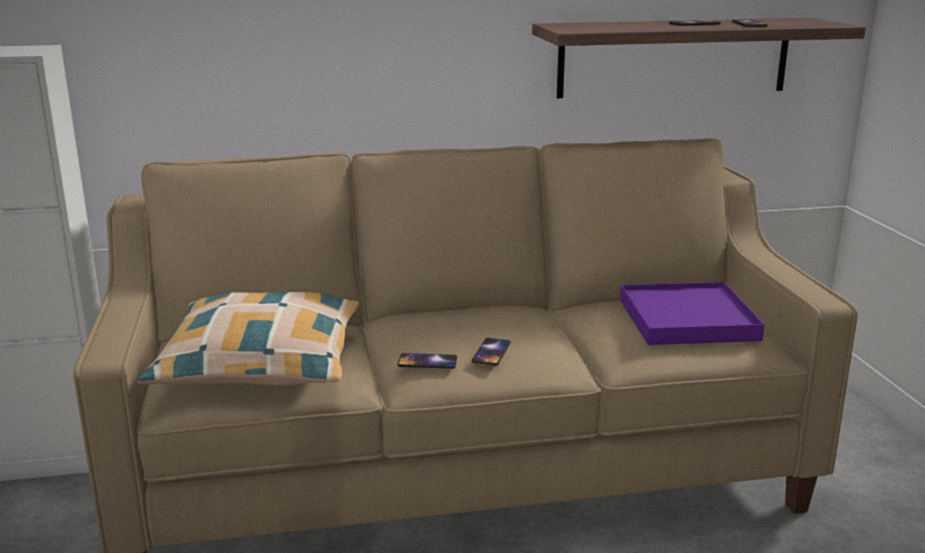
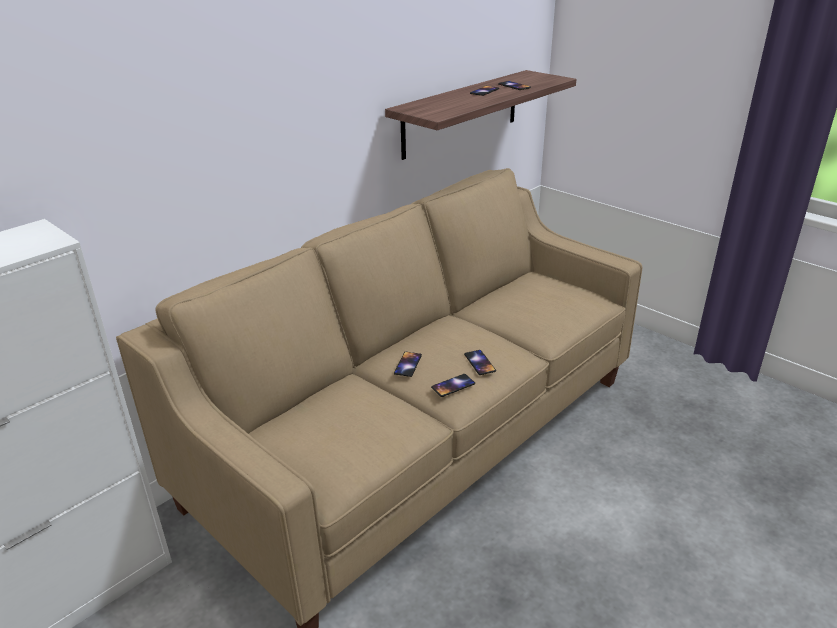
camera: 35 degrees left, 10 degrees up
(261, 362) = (348, 432): pillow -> none
(411, 329) = (407, 364): none -> phone
(687, 319) = (547, 296): purple tray -> none

